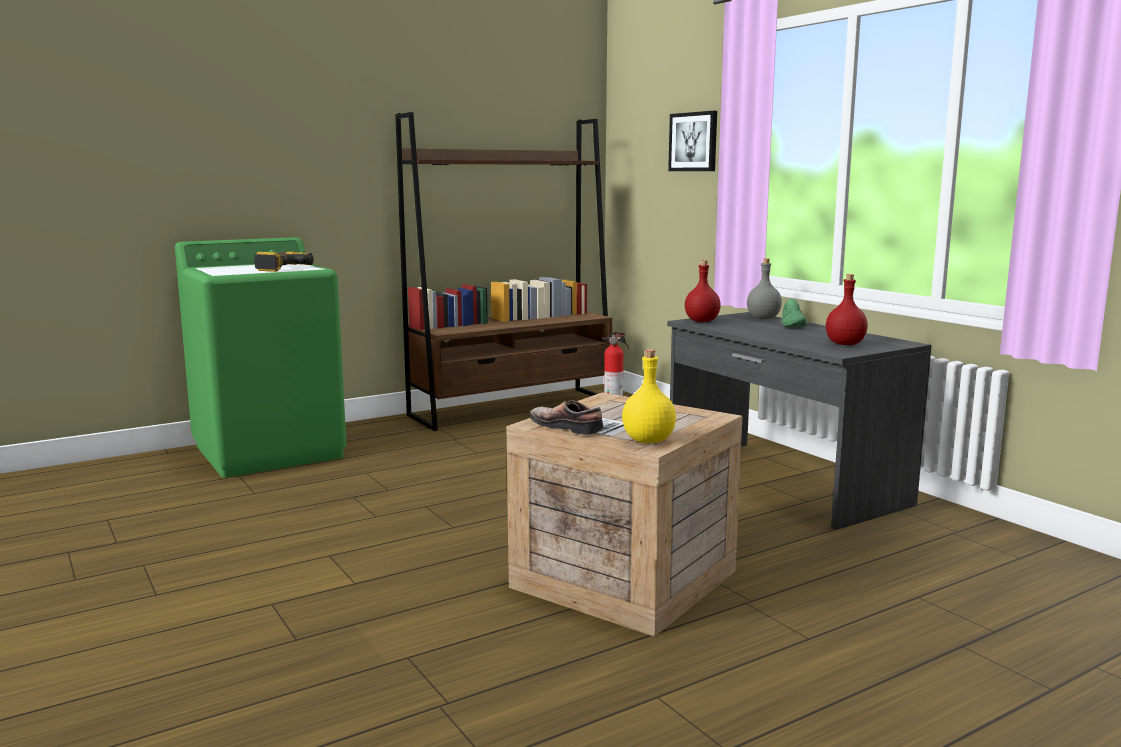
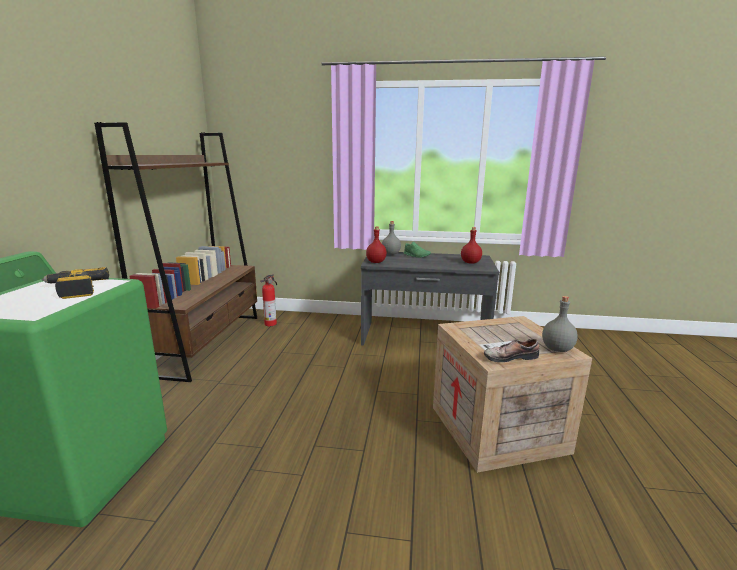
camera: 50 degrees left, 5 degrees up
(648, 440) = (556, 349): yellow bottle -> grey bottle
(694, 142) = (299, 151): picture -> none

